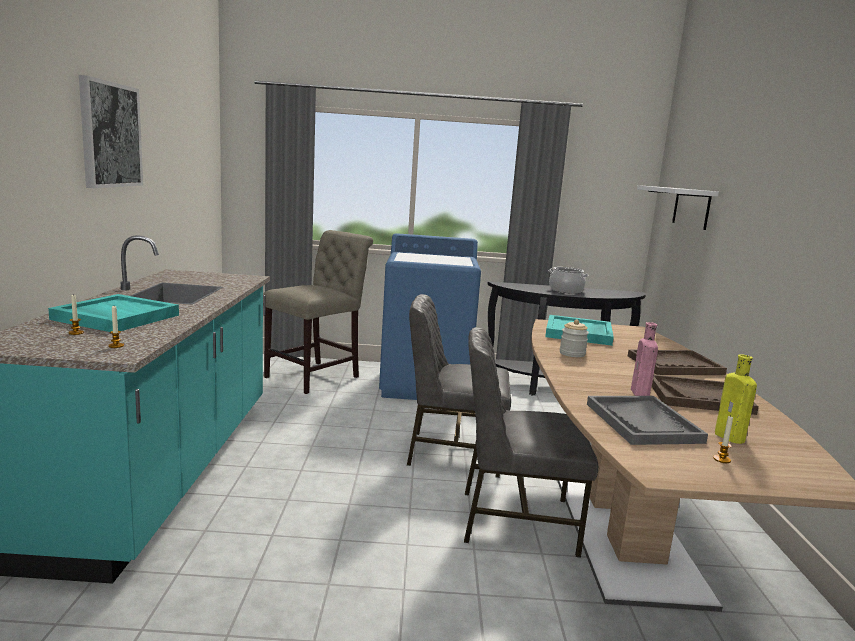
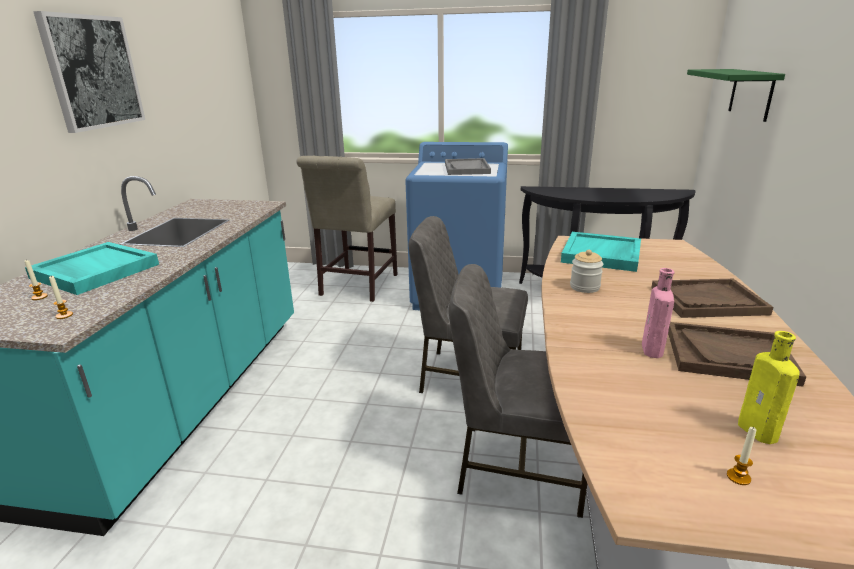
camera: 10 degrees right, 10 degrees up
(317, 376) = (356, 286): beige chair -> beige chair turned 150 degrees clockwise
(566, 290) = (603, 193): cooking pot -> none
(643, 423) = (643, 405): grey tray -> grey tray (467, 168)
(691, 207) = (751, 93): white shelf -> green shelf

